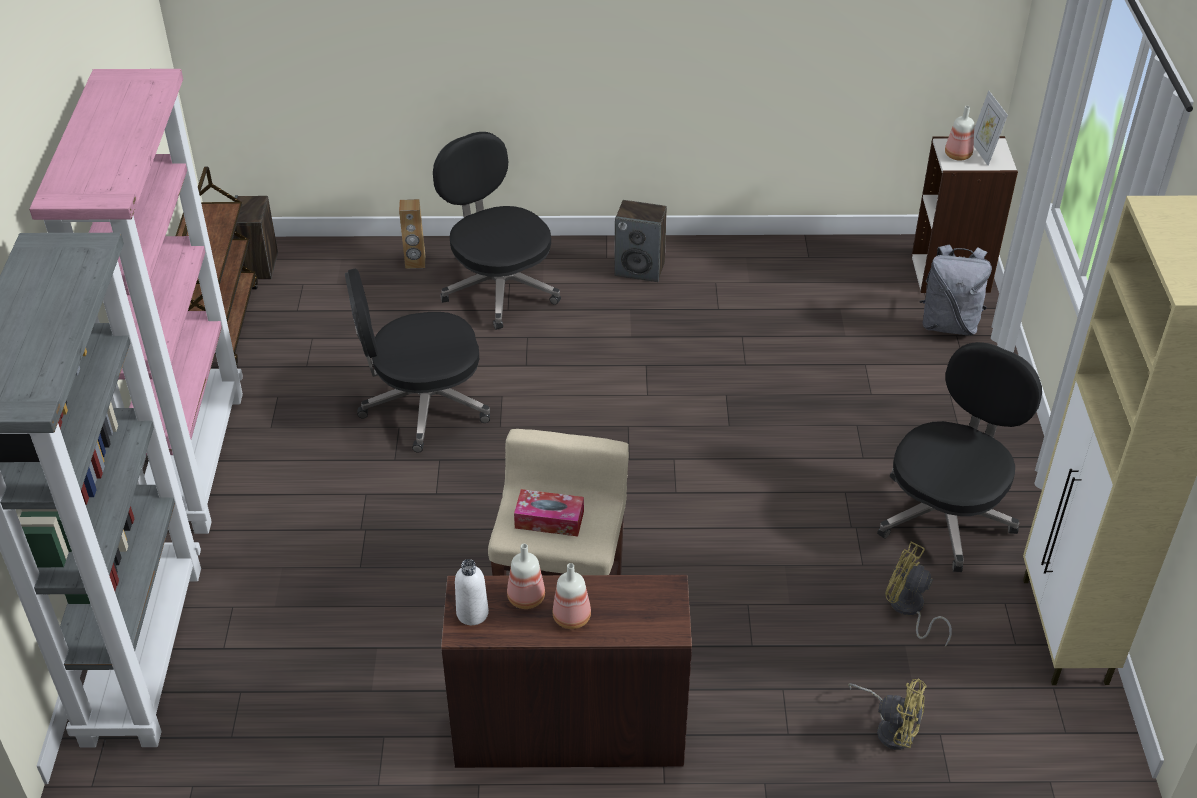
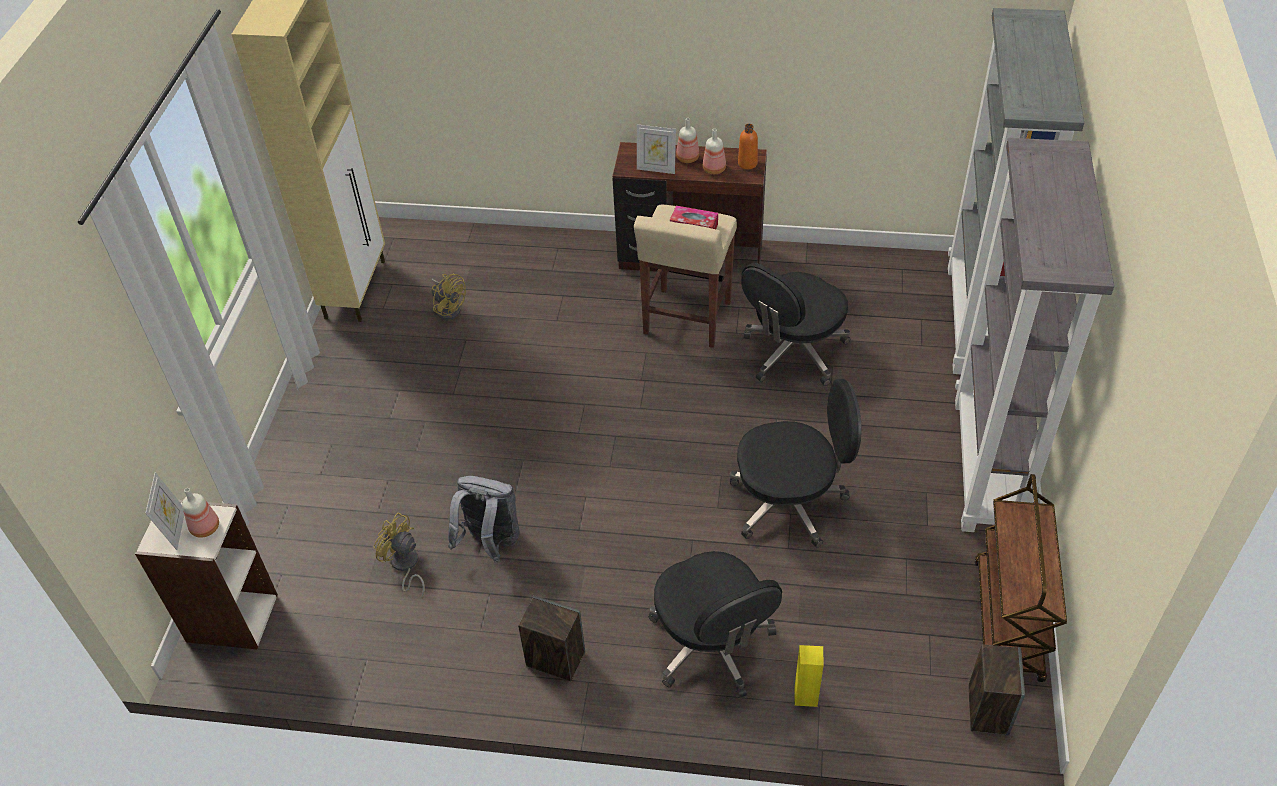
camera: 170 degrees left, 5 degrees up
(192, 459) = (988, 466): pink bookcase -> grey bookcase
(415, 263) = (805, 696): brown speaker -> yellow speaker
(472, 613) = (747, 163): white bottle -> orange bottle
(619, 591) = (656, 169): none -> picture frame
(891, 728) = (495, 246): yellow fan -> yellow fan (405, 566)
(945, 515) = (387, 369): black office chair -> black office chair (793, 352)
(949, 324) = (274, 551): grey backpack -> grey backpack (490, 543)

